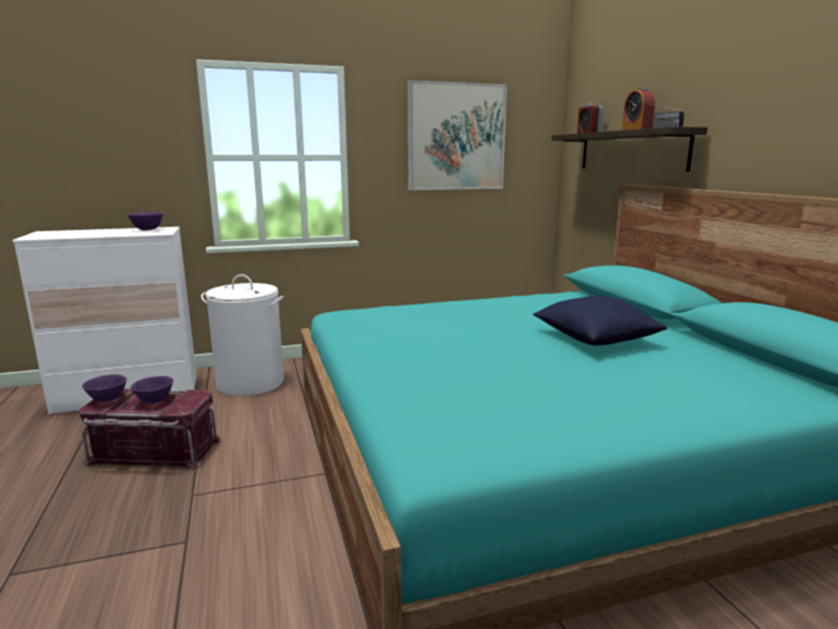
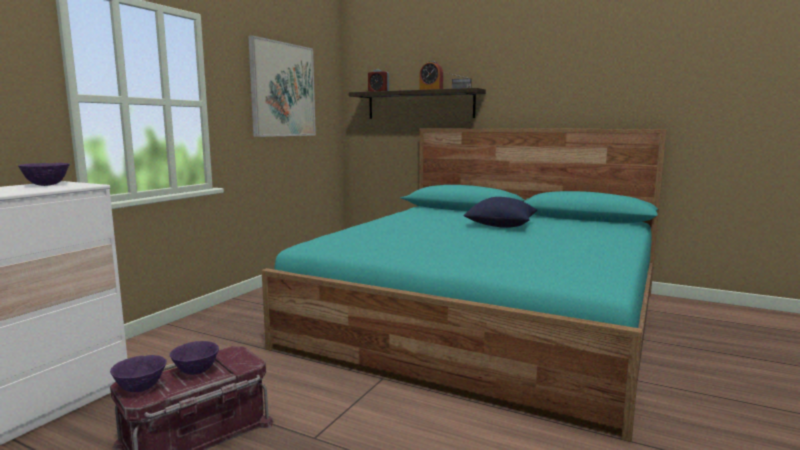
camera: 45 degrees left, 5 degrees down
(250, 383) = (168, 354): white laundry basket -> none

